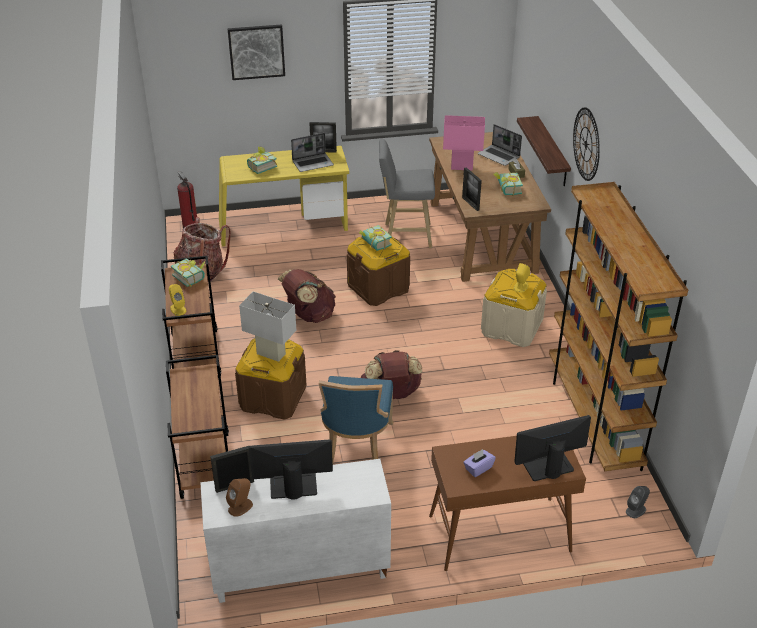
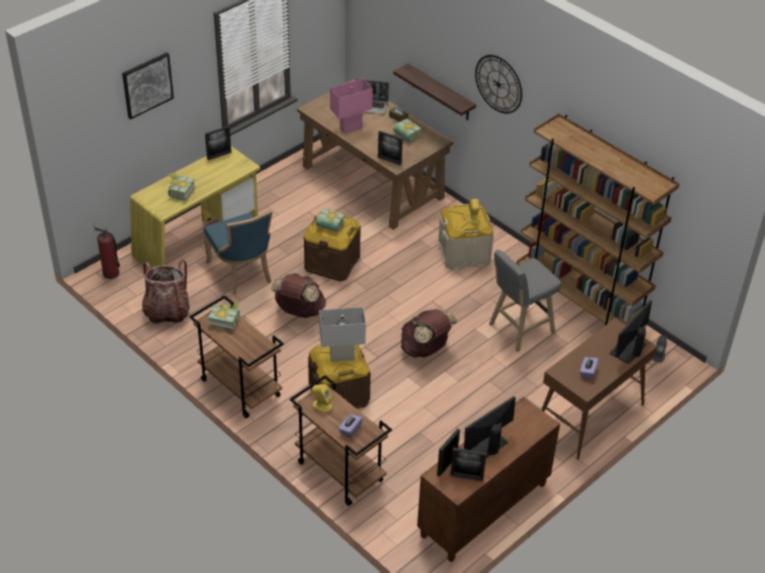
camera: 35 degrees left, 5 degrees up
(178, 309) = (245, 352): yellow speaker -> yellow speaker (321, 405)
(193, 413) = (350, 430): none -> purple tissue box
(240, 507) = (466, 477): brown speaker -> picture frame
(299, 570) = (484, 511): white cabinet -> brown cabinet
(313, 163) = (222, 171): laptop -> none
(356, 447) = (438, 402): blue chair -> blue chair (242, 273)
(405, 235) = (310, 206): grey stool -> grey stool (519, 330)

